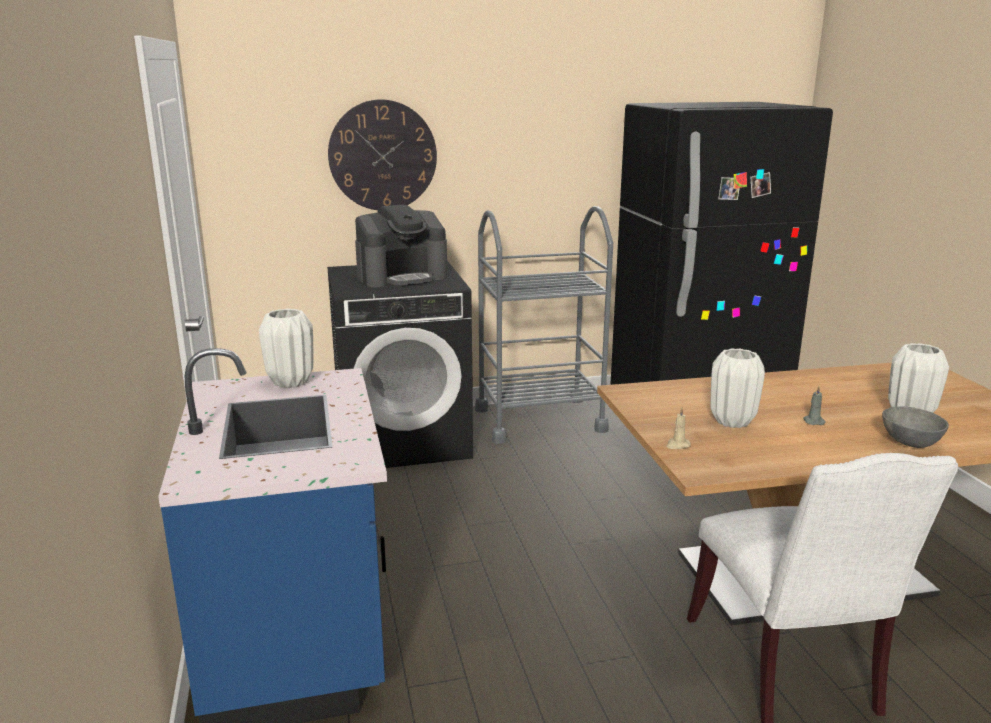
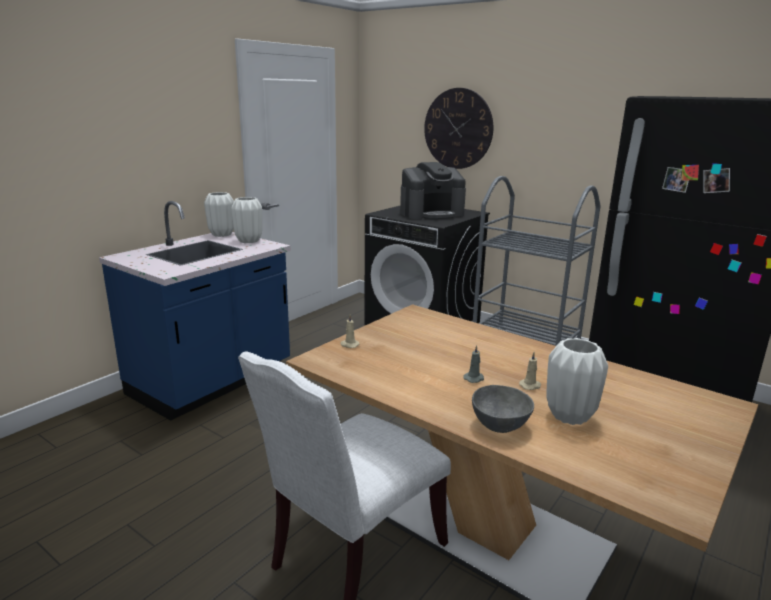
camera: 50 degrees right, 0 degrees up
(402, 277) = (431, 214): coffee machine -> coffee machine turned 45 degrees counterclockwise
(732, 421) = (421, 352): white vase -> white vase (222, 234)
(845, 408) = (530, 386): none -> beige candle

